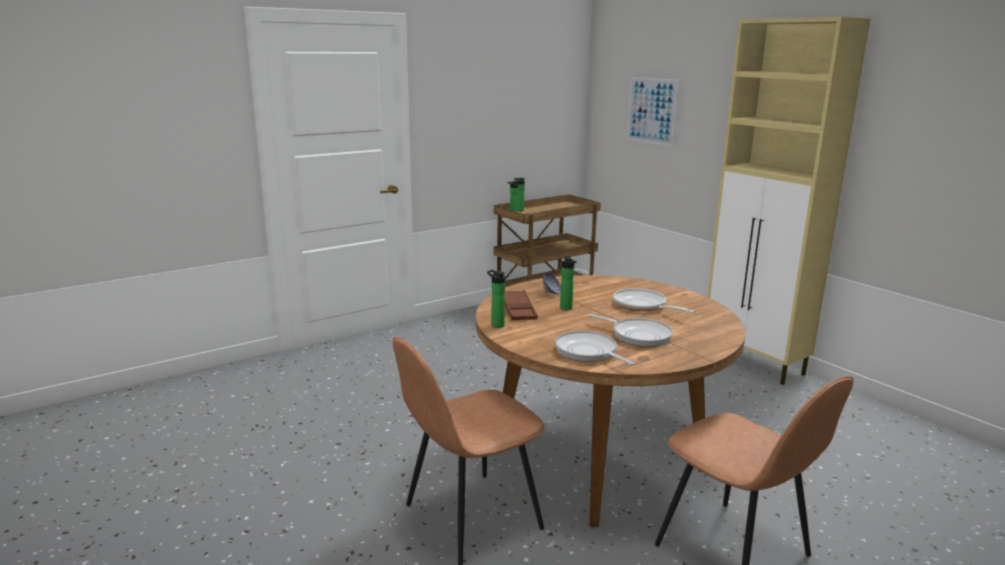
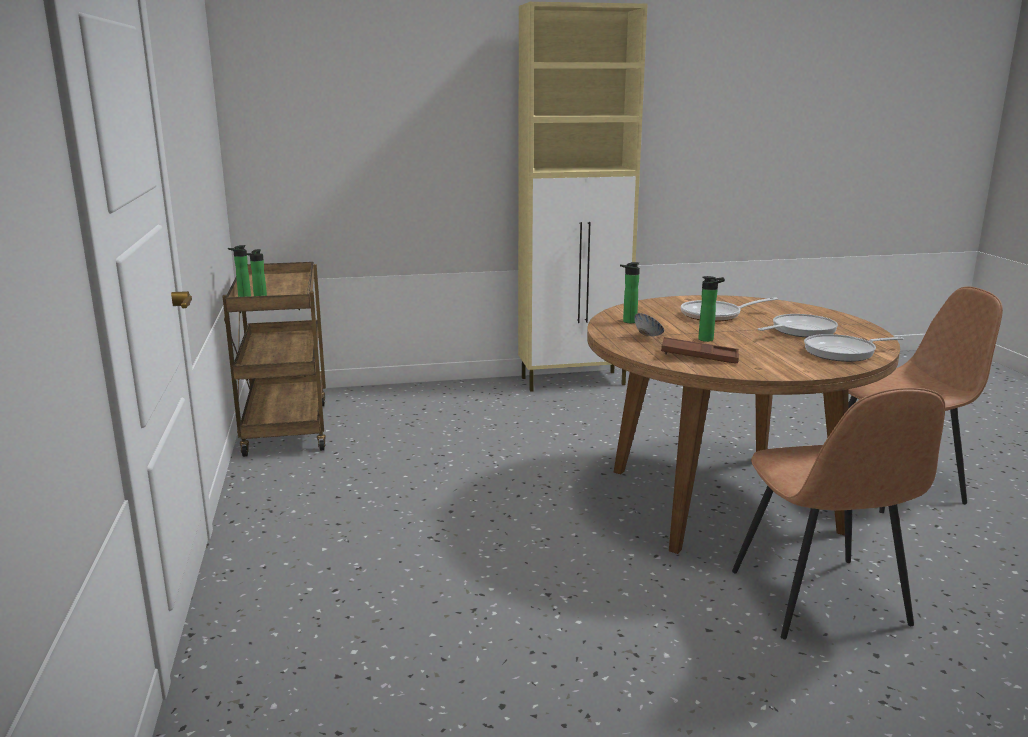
camera: 65 degrees left, 0 degrees up
(496, 325) = (747, 372): bottle -> bottle (628, 322)
(651, 111) = (355, 123): picture -> none

